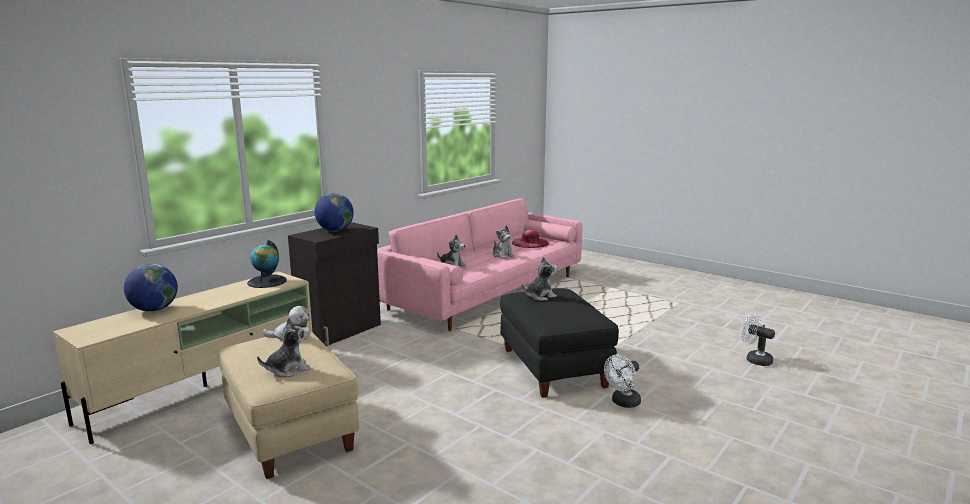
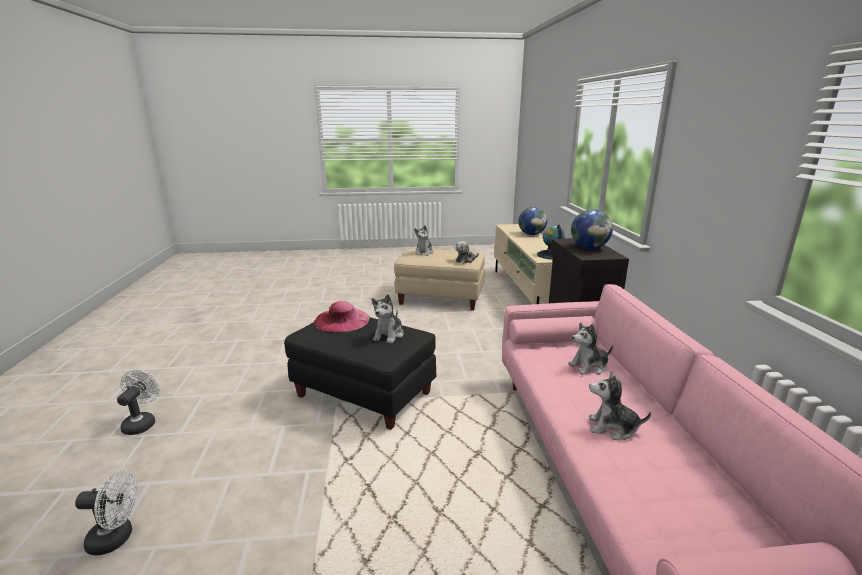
camera: 135 degrees right, 5 degrees up
(530, 243) = (690, 513): pink hat -> pink hat (342, 320)
(623, 403) = (275, 387): white fan -> white fan (142, 423)

